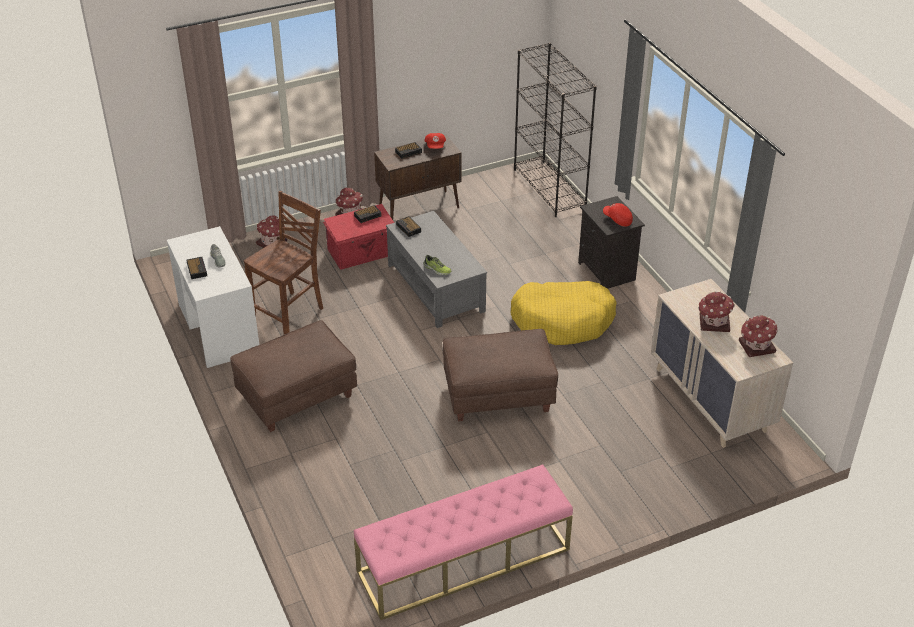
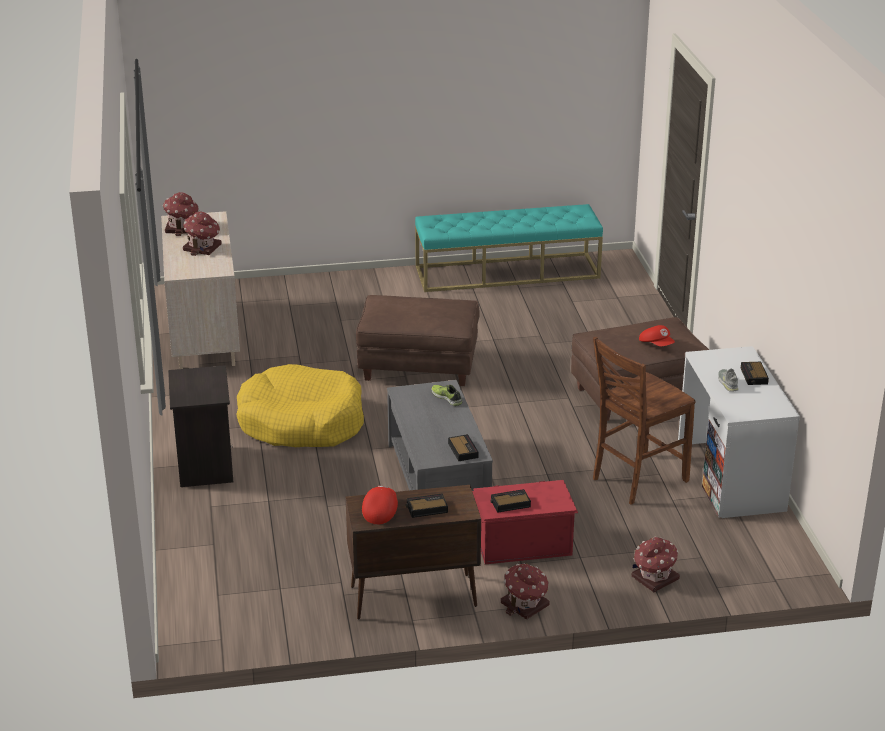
camera: 165 degrees left, 10 degrees down
(463, 561) = (507, 272): pink bench -> turquoise bench
(550, 189) = (191, 595): black bookcase -> none
(617, 220) = (197, 379): red cap -> red cap (656, 344)

